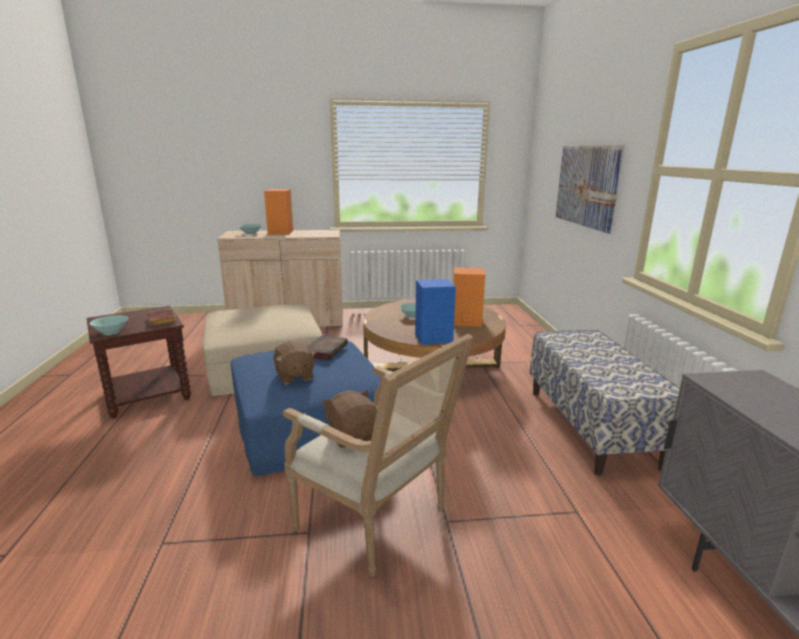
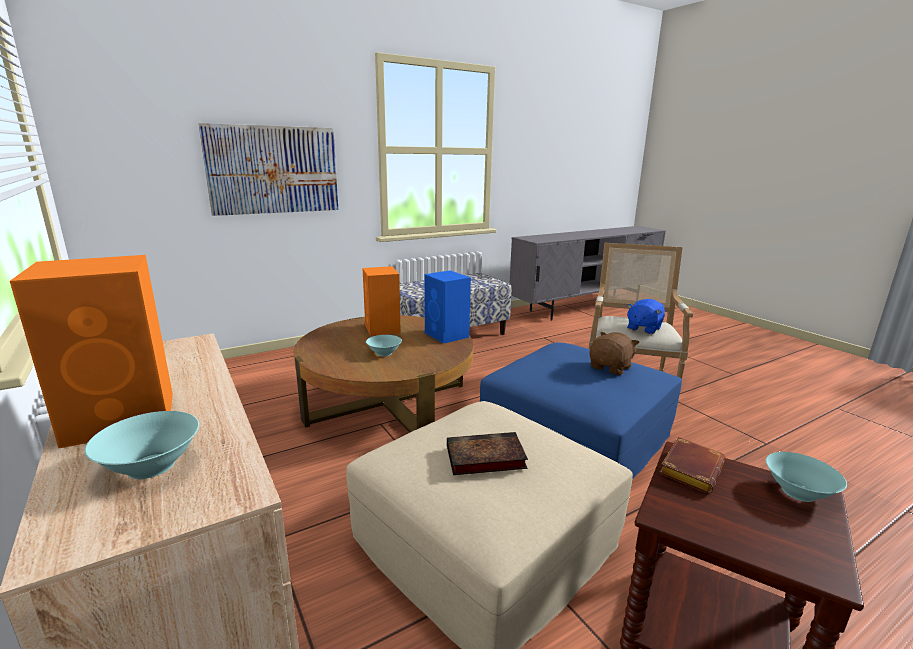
camera: 115 degrees left, 0 degrees up
(325, 350) = (543, 368): book -> book (483, 458)
(353, 435) = (643, 328): brown plush toy -> blue plush toy

